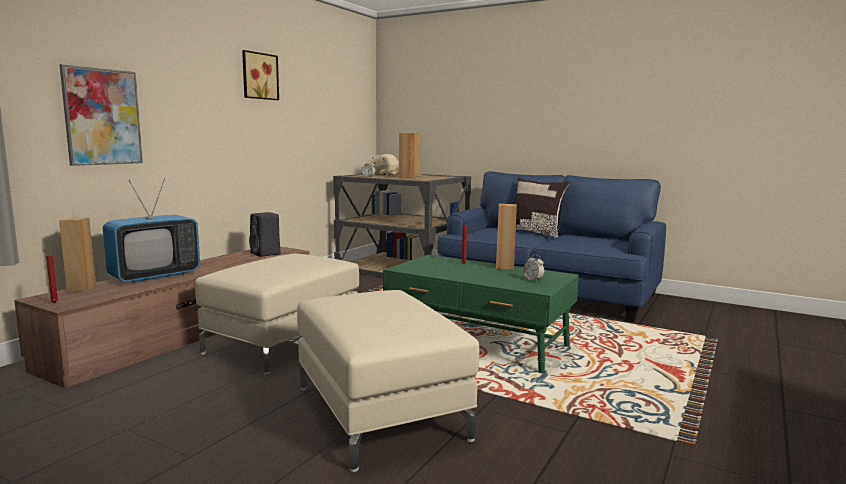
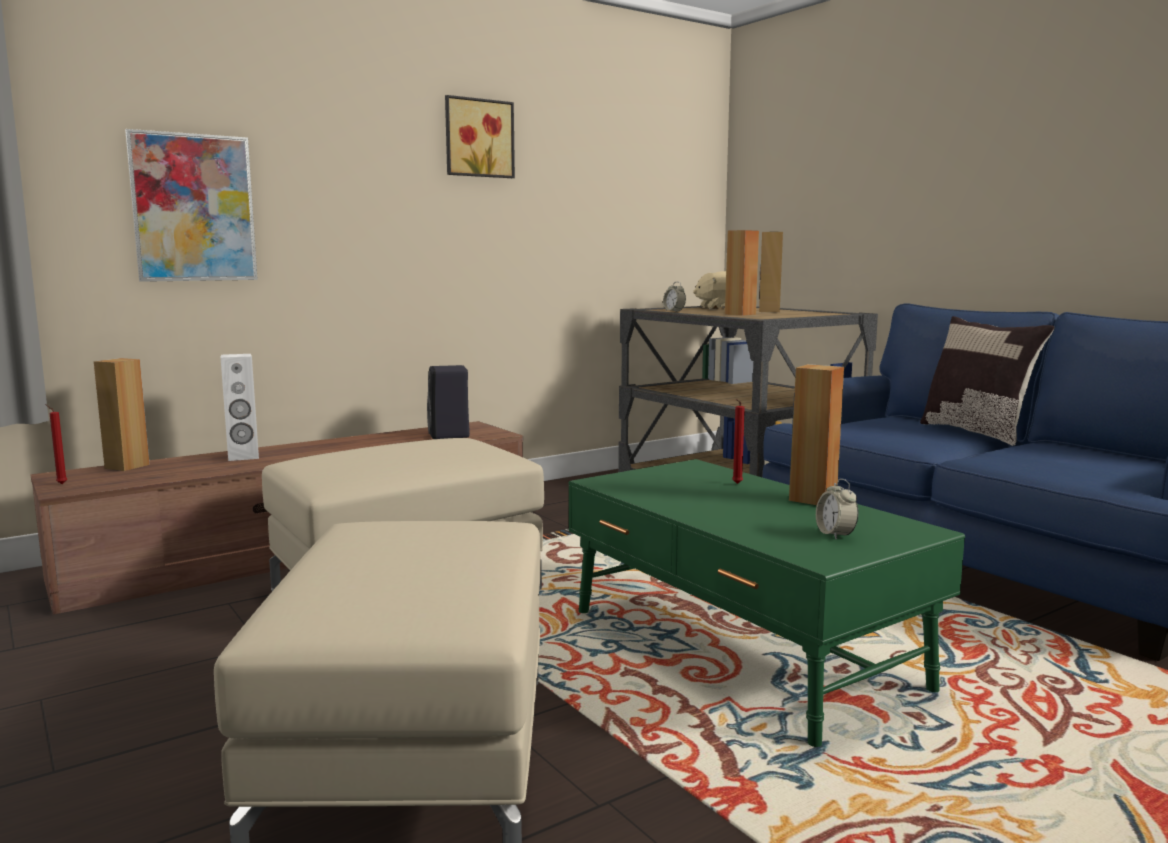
camera: 25 degrees right, 0 degrees up
(155, 276) = (243, 457): television -> white speaker

